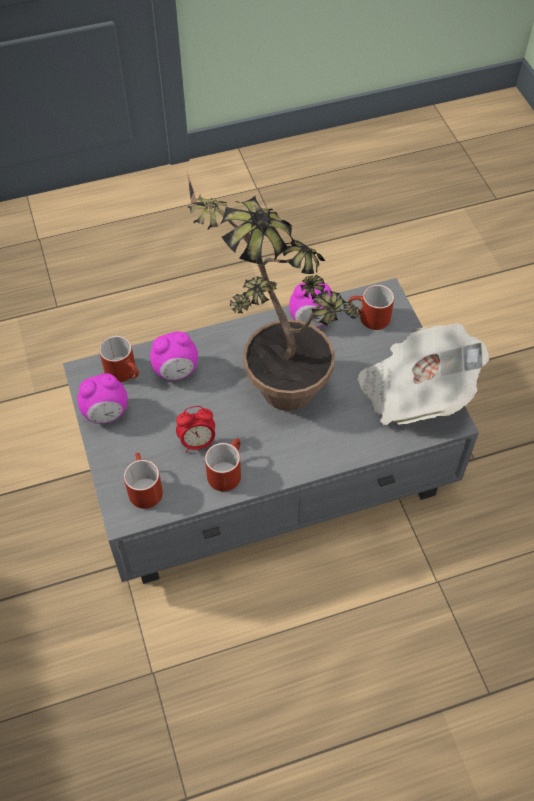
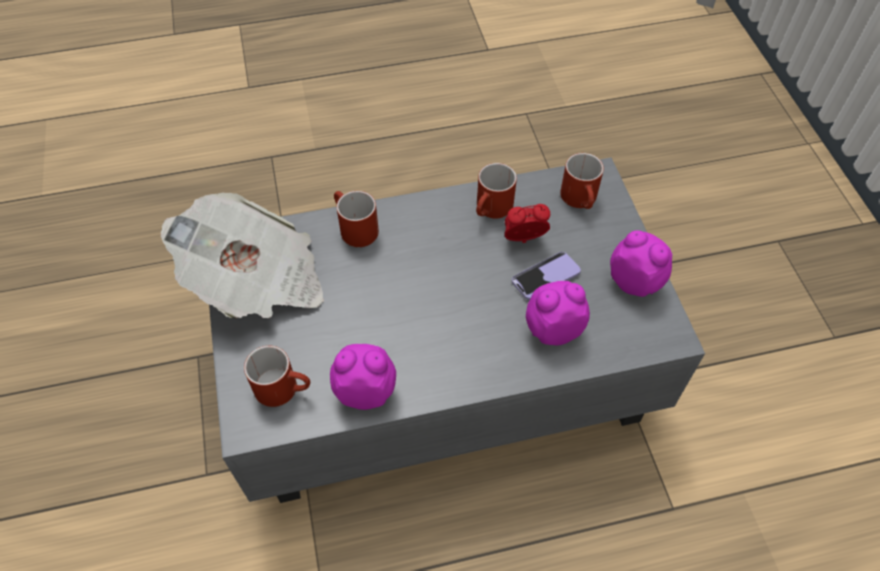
camera: 175 degrees left, 0 degrees up
(106, 413) = (635, 281): alarm clock -> alarm clock turned 60 degrees clockwise
(125, 372) = (619, 332): red mug -> red mug (353, 228)
(180, 412) = (545, 277): none -> phone
(272, 378) = (430, 310): potted plant -> none

